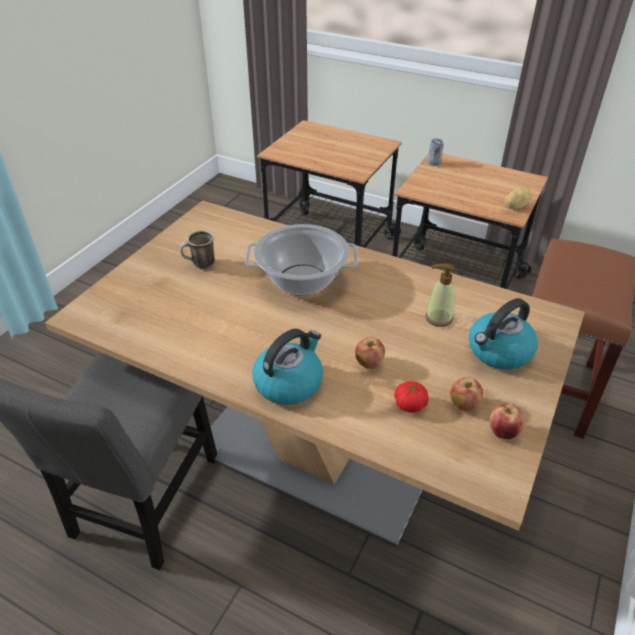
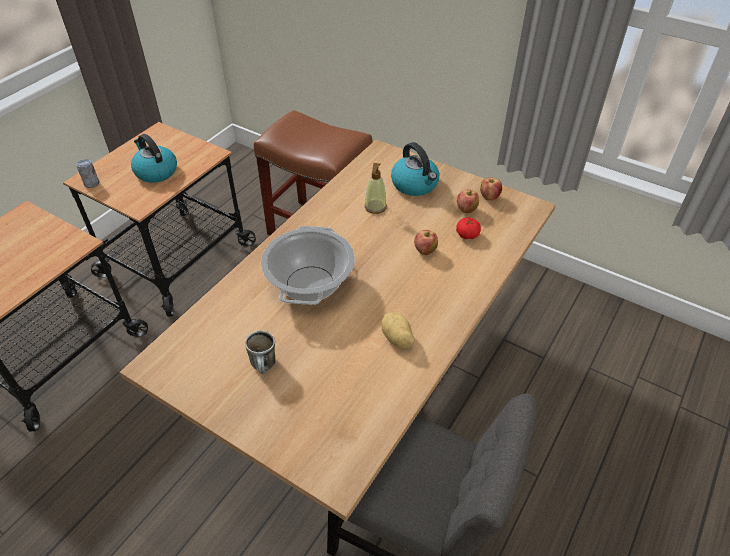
camera: 85 degrees left, 5 degrees up
(289, 382) = (446, 299): kettle -> kettle (155, 171)
(515, 206) = (199, 150): potato -> potato (397, 339)

